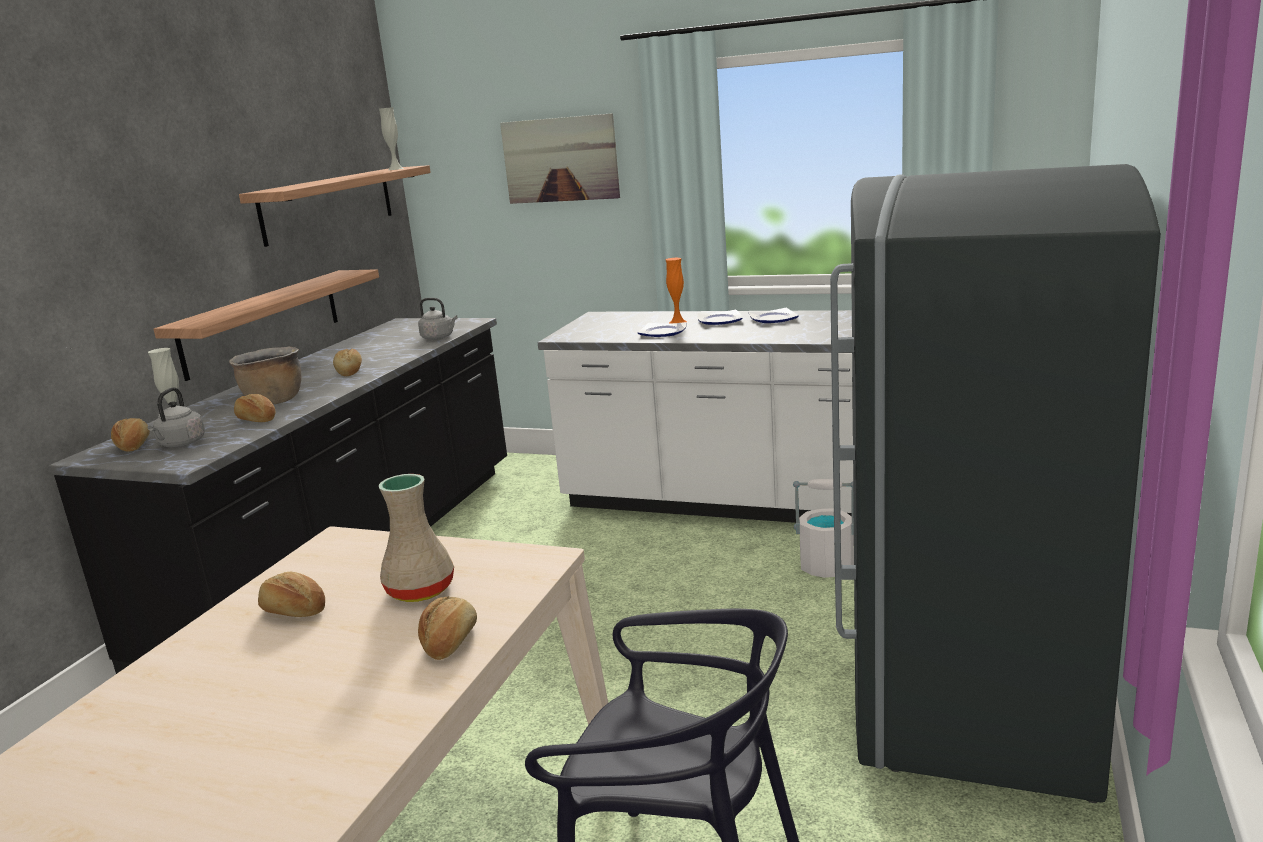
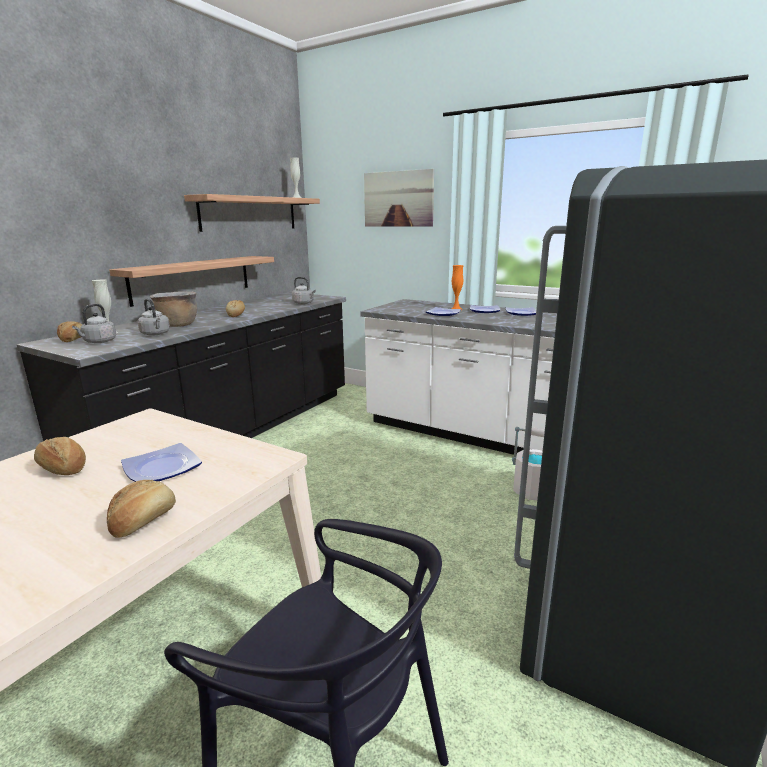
camera: 10 degrees right, 0 degrees up
(256, 420) = (156, 334): bread -> grey kettle
(420, 589) = (163, 467): beige vase -> plate

